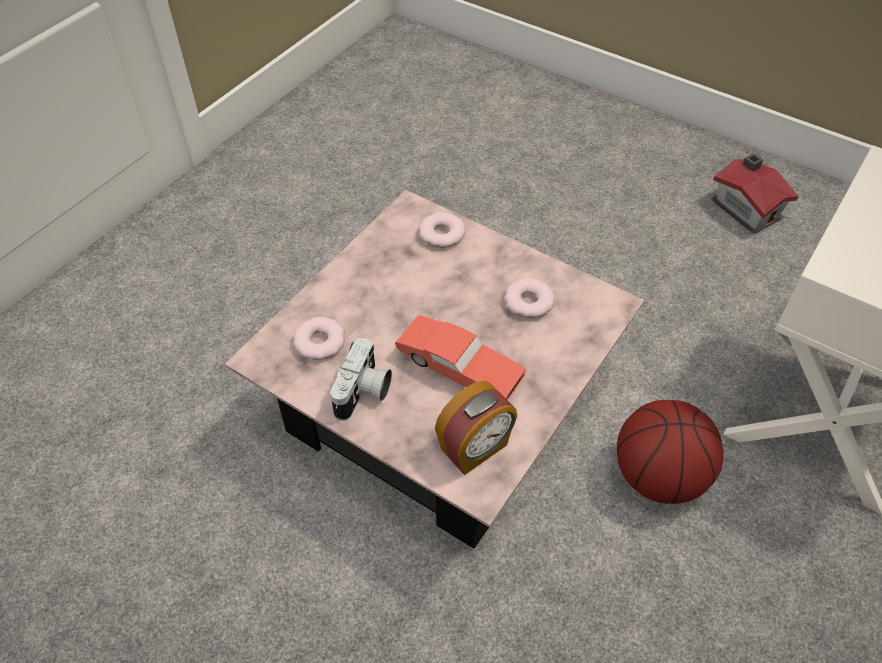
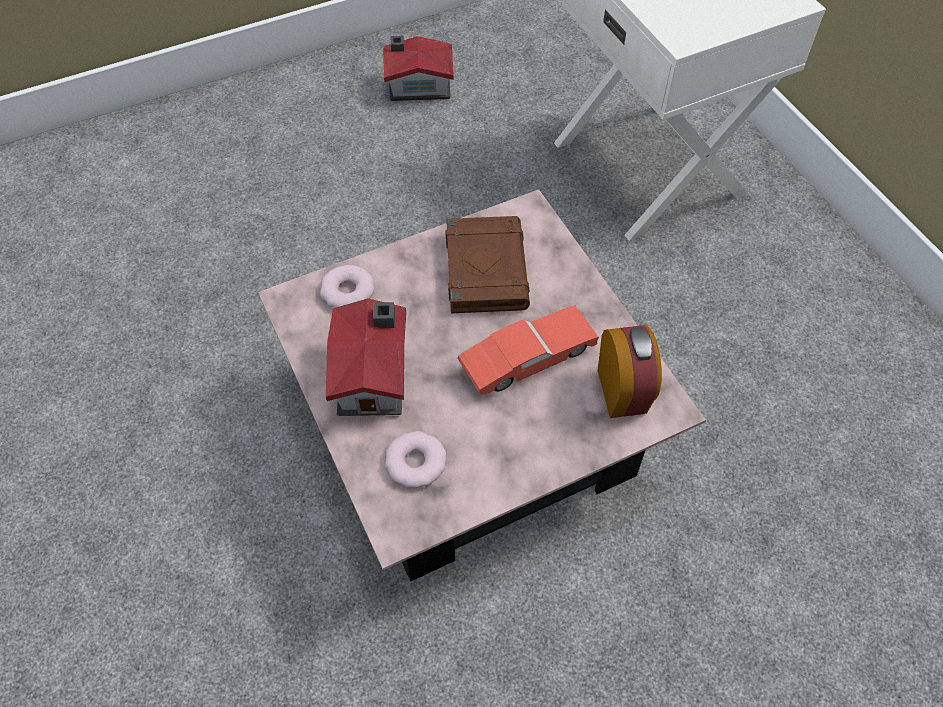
camera: 60 degrees left, 5 degrees up
(364, 393) = (506, 451): camera -> none
(379, 284) = (374, 375): none -> toy house
(528, 302) = (485, 269): donut -> brown book
(659, 476) = (642, 304): basketball -> none

